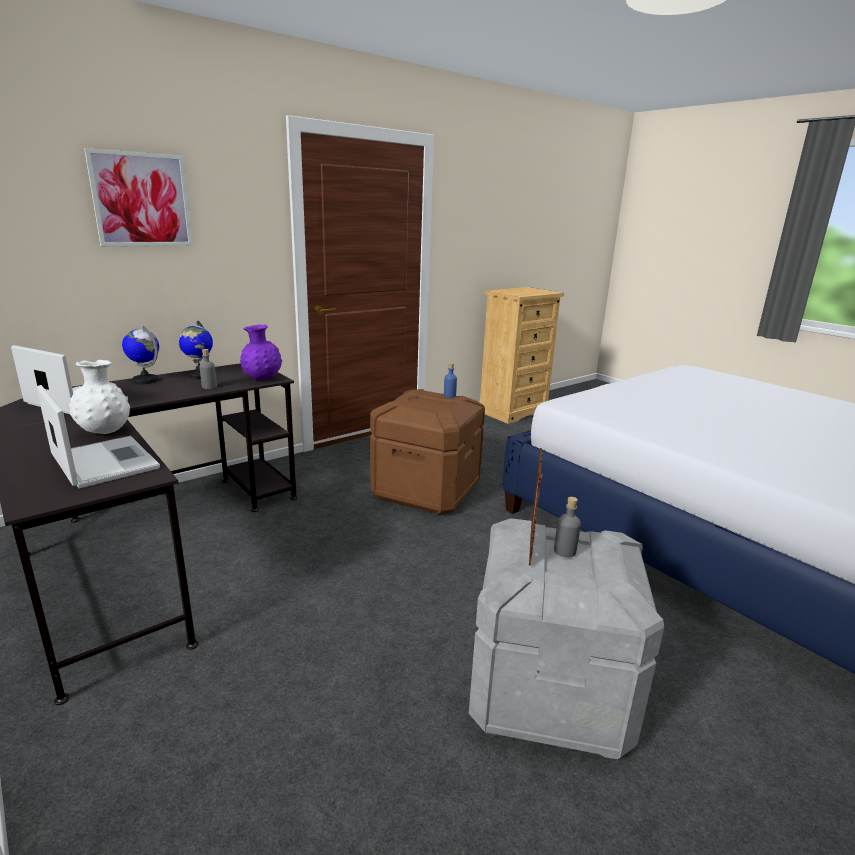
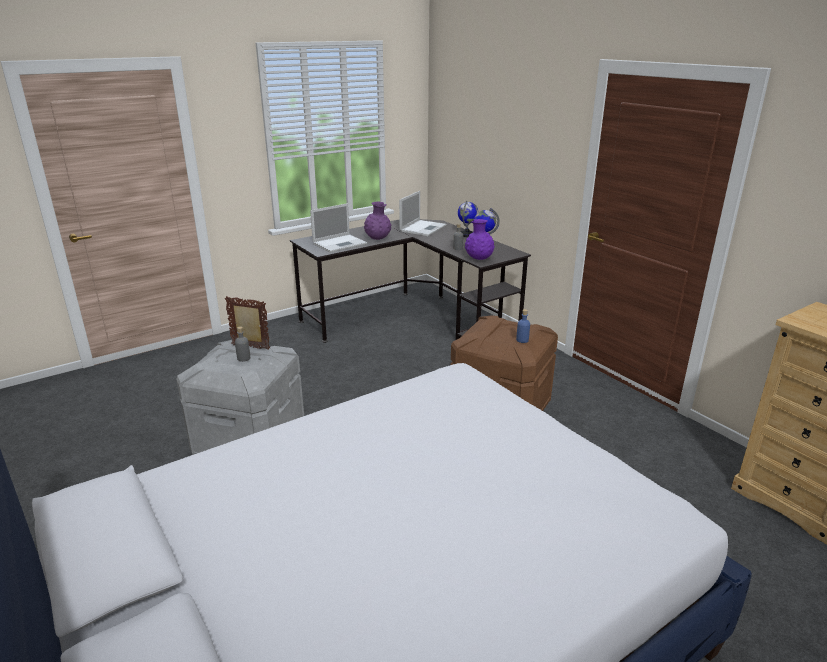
camera: 95 degrees right, 5 degrees up
(105, 432) = (378, 239): white vase -> purple vase
(141, 200) = (505, 122): picture -> none

